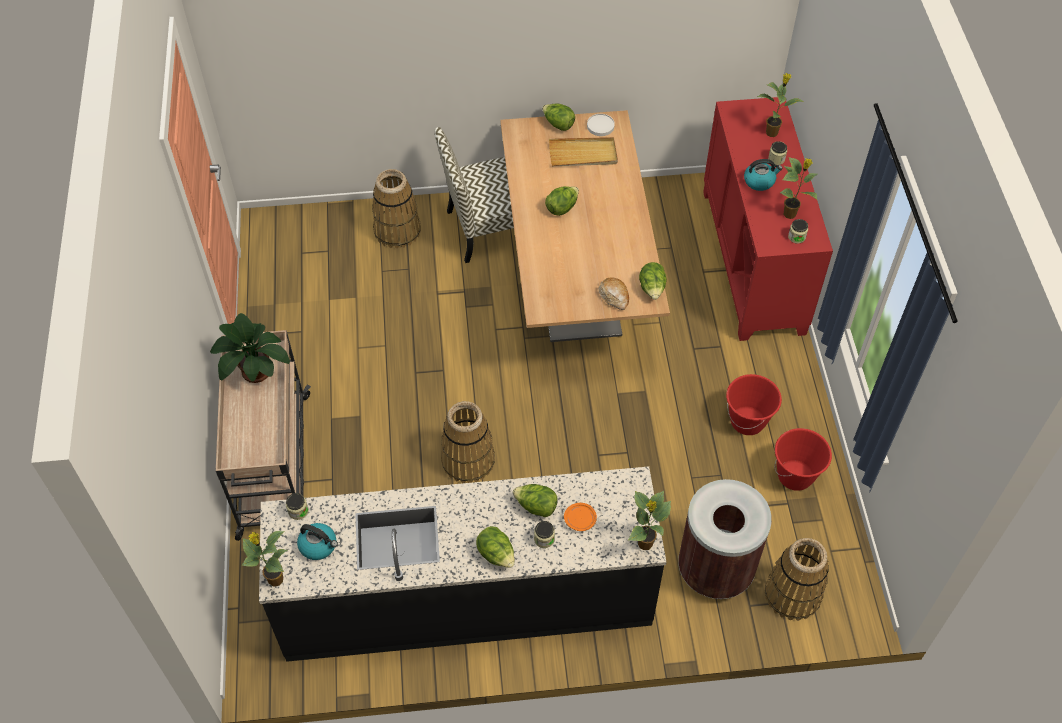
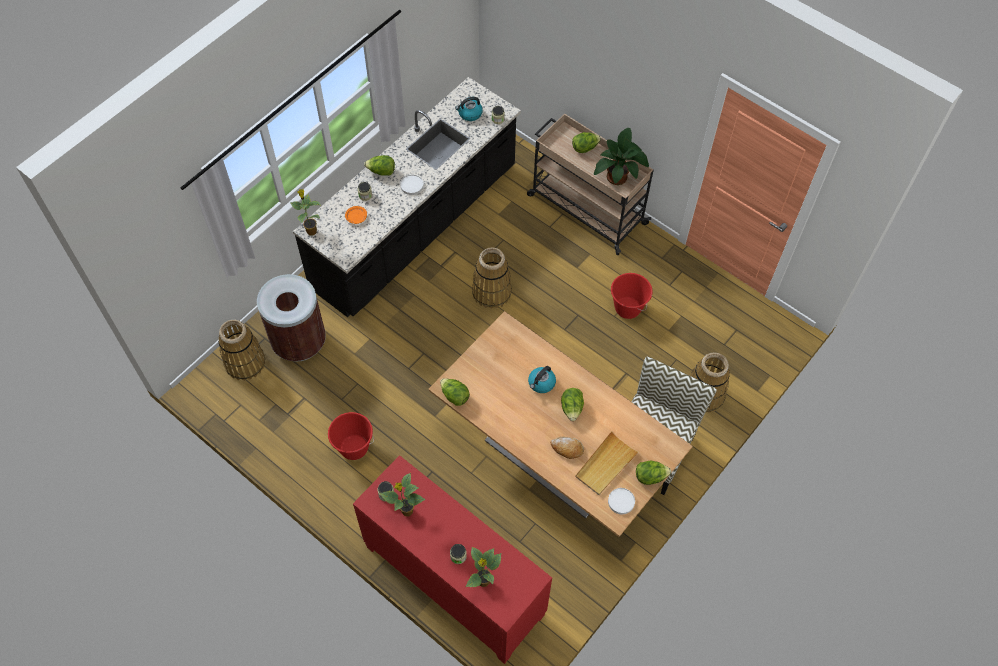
camera: 135 degrees right, 5 degrees up
(274, 579) = (472, 88): potted plant -> none
(482, 508) = (412, 186): none -> white plate
(536, 506) = (385, 206): lettuce -> lettuce (585, 148)
(614, 296) = (472, 371): bread -> bread (567, 449)
(759, 181) = (452, 523): kettle -> kettle (541, 383)
(795, 476) = (296, 435): red bucket -> red bucket (627, 308)

